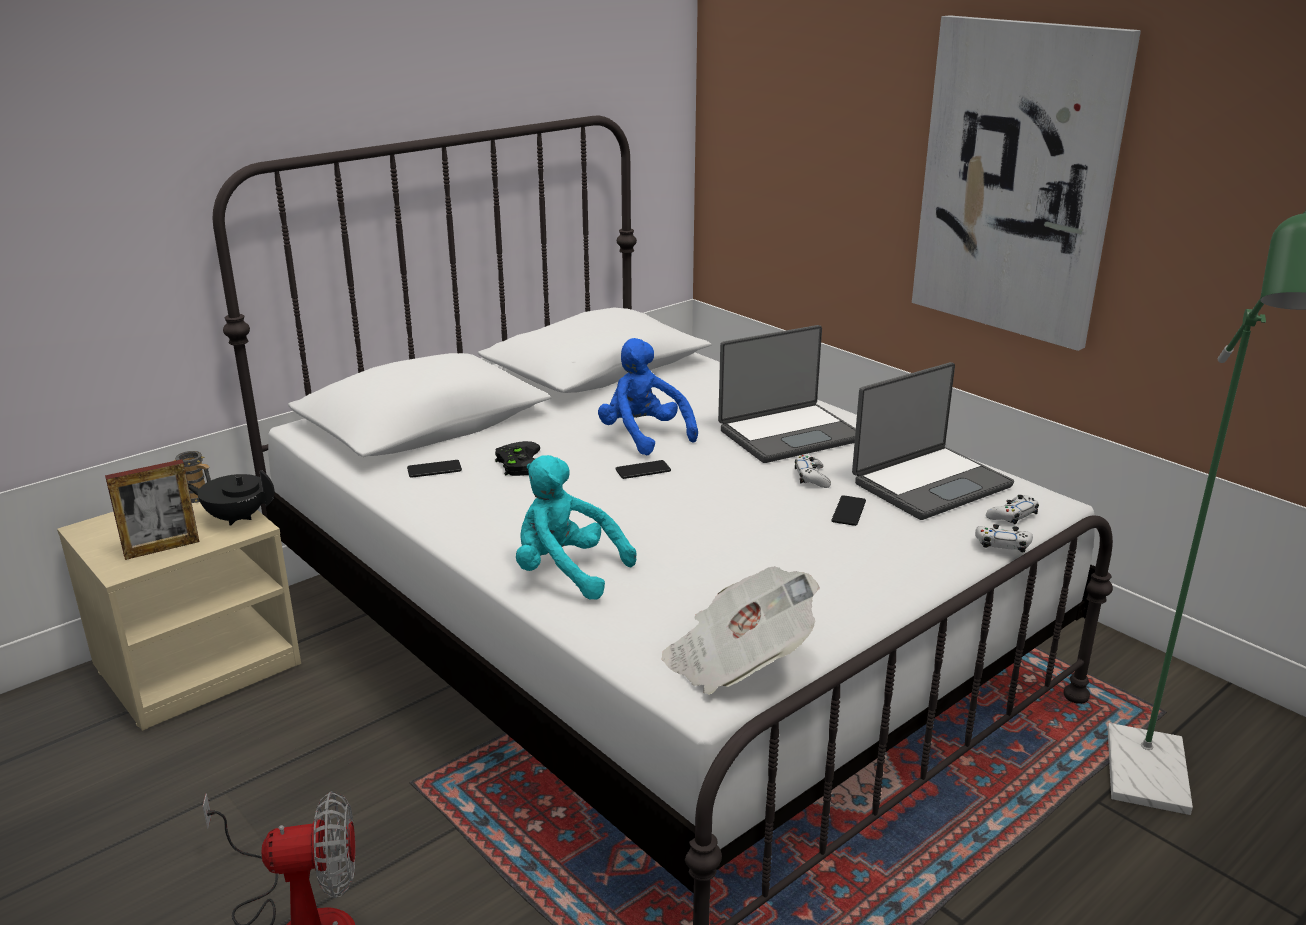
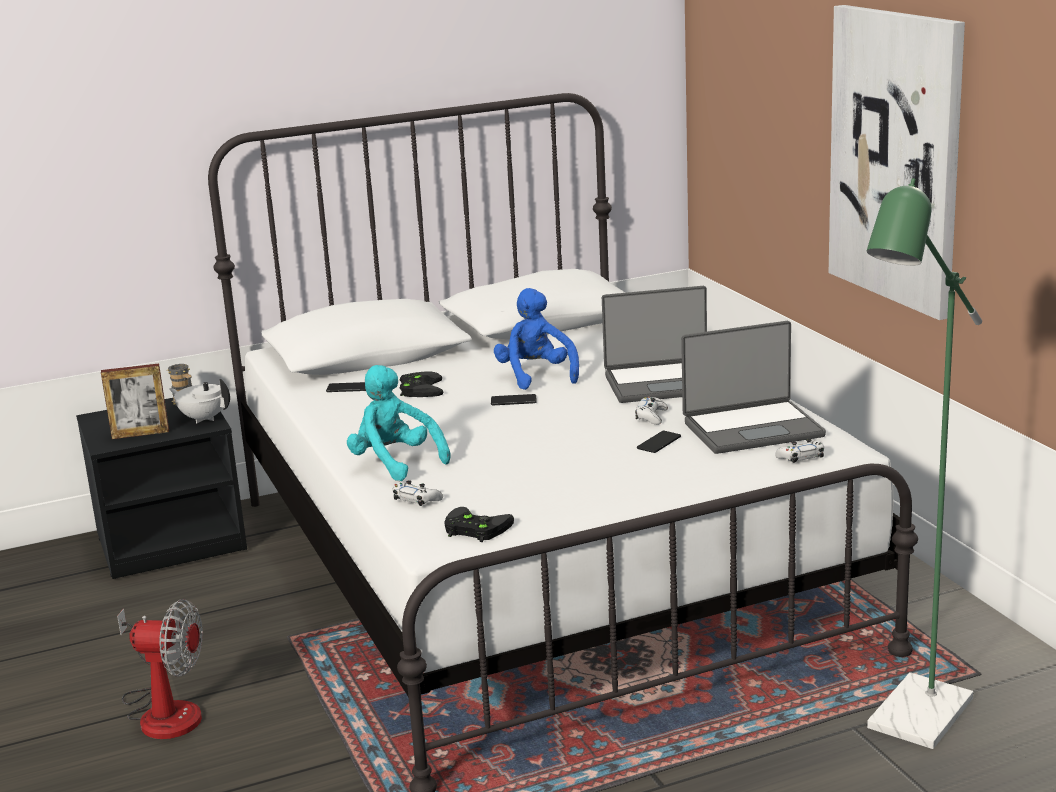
camera: 20 degrees right, 5 degrees down
(198, 664) = (172, 541): beige nightstand -> black nightstand
(236, 518) = (204, 418): black teapot -> white teapot
(737, 661) = (474, 529): newspaper -> black game controller
(1002, 544) = (765, 476): white game controller -> white game controller (416, 499)

